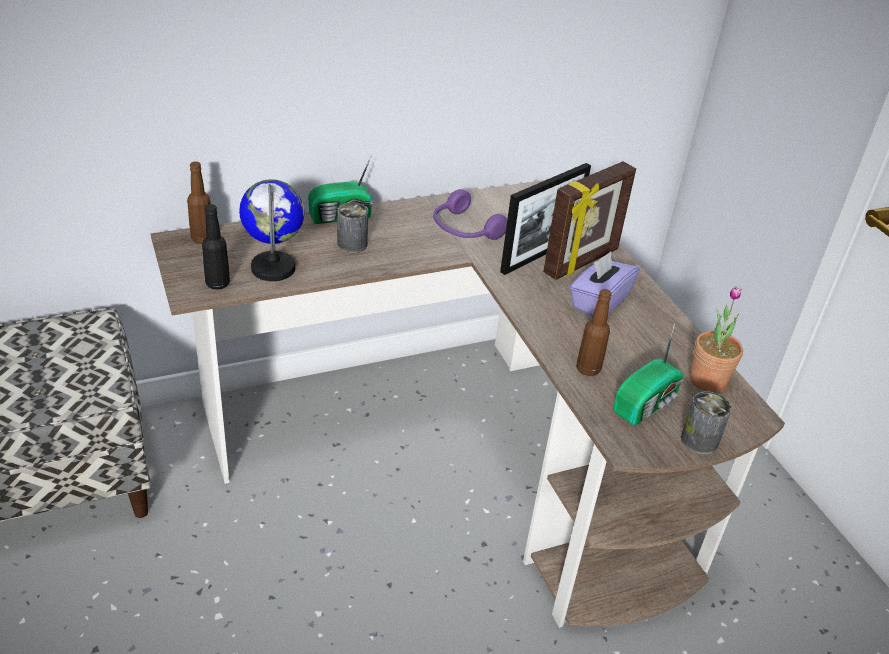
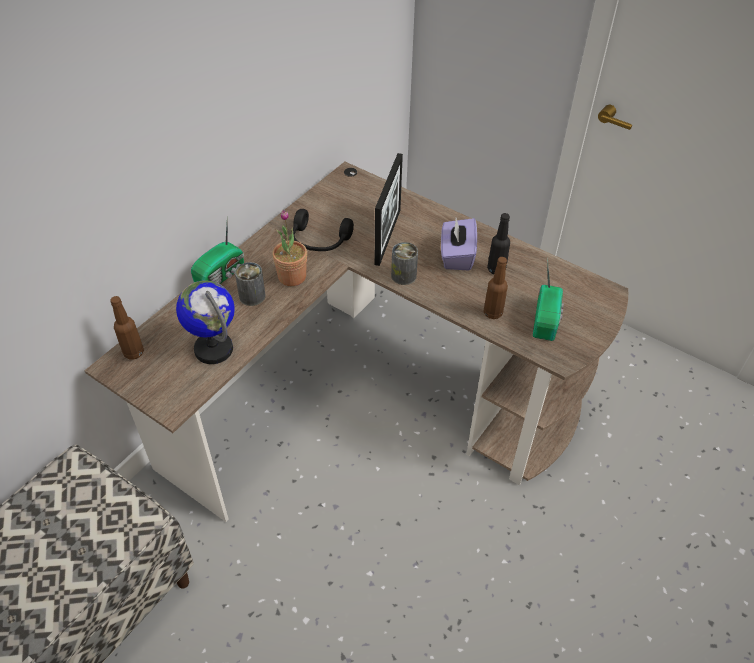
camera: 30 degrees left, 10 degrees up
(217, 283) = (184, 386): black bottle -> black bottle (496, 269)
(464, 229) = (319, 241): purple headphones -> black headphones
(582, 262) = (419, 228): picture frame -> none
(699, 440) = (595, 329): can -> can (403, 276)
(708, 380) = (565, 281): potted plant -> potted plant (292, 276)

